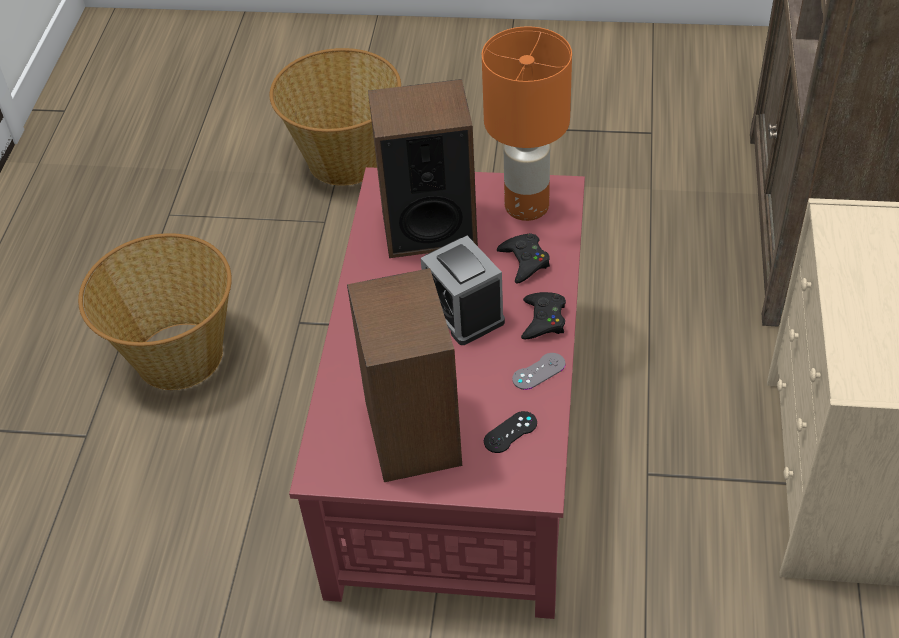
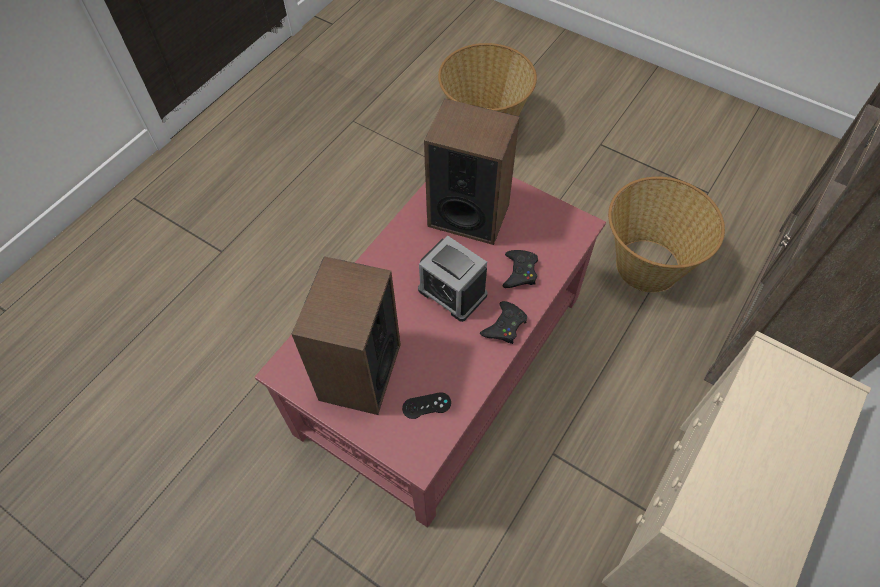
camera: 25 degrees right, 10 degrees up
(177, 356) = (303, 221): basket -> basket (646, 265)
(463, 311) = (452, 292): alarm clock -> alarm clock turned 45 degrees counterclockwise
(526, 205) = (548, 227): orange table lamp -> none
(538, 371) = (476, 366): grey game controller -> none

